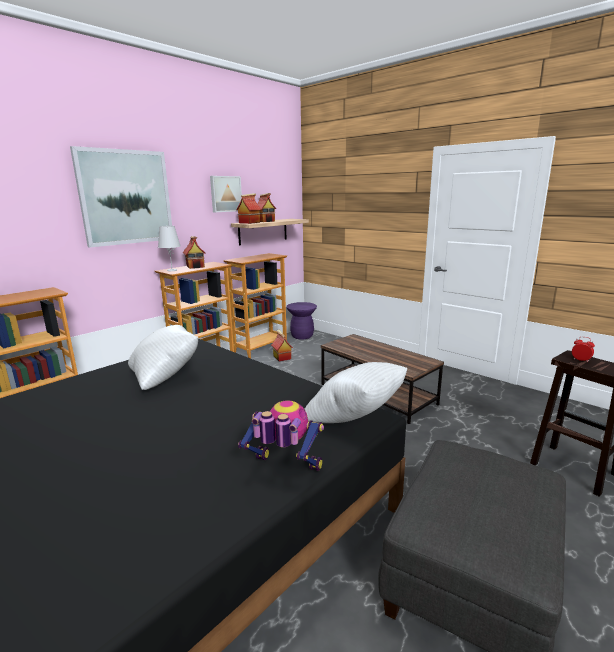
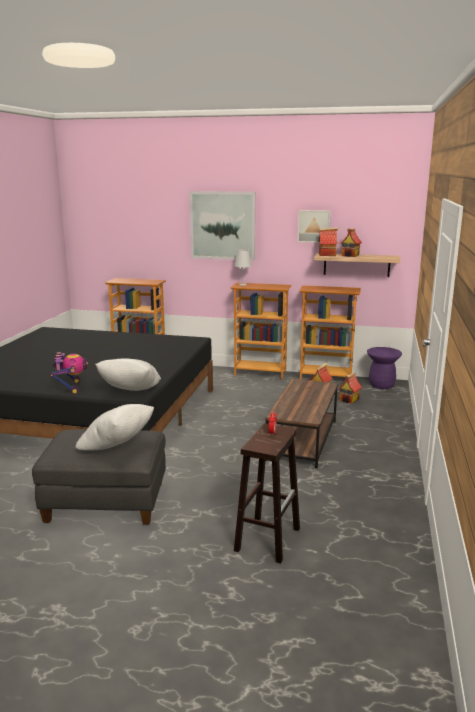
camera: 60 degrees right, 0 degrees up
(166, 376) = (144, 346): white pillow -> white pillow (117, 447)
(196, 266) = (264, 285): toy house -> toy house (349, 400)

